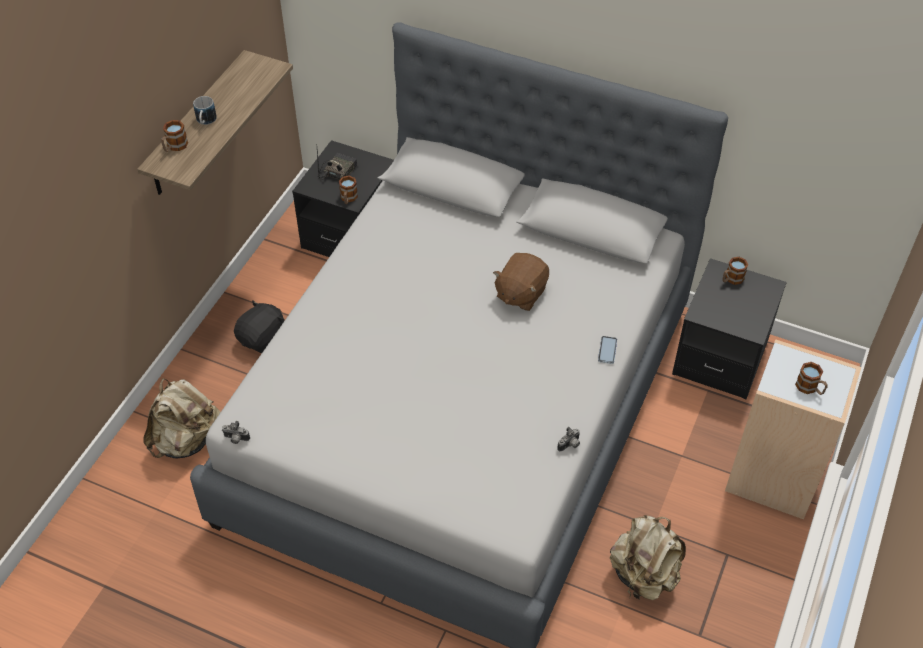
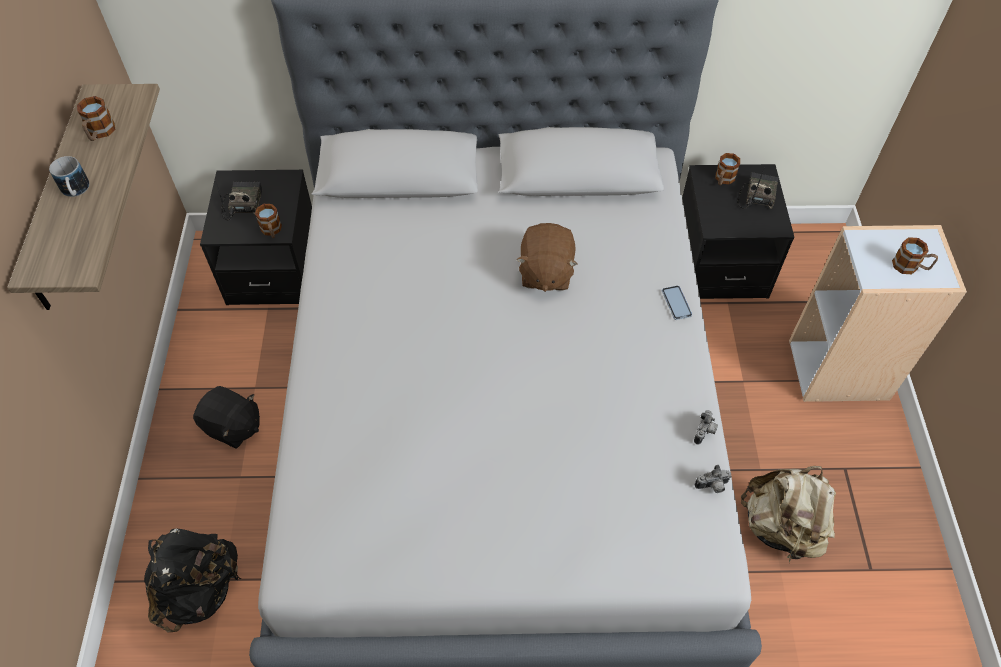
camera: 25 degrees left, 5 degrees up
(174, 147) = (48, 239): mug -> mug (100, 133)
(187, 440) = (200, 590): beige backpack -> black backpack
(236, 439) = (305, 597): camera -> camera (712, 486)
(263, 338) = (232, 427): black plush toy -> black plush toy turned 105 degrees clockwise
(752, 301) = (756, 195): none -> radio

